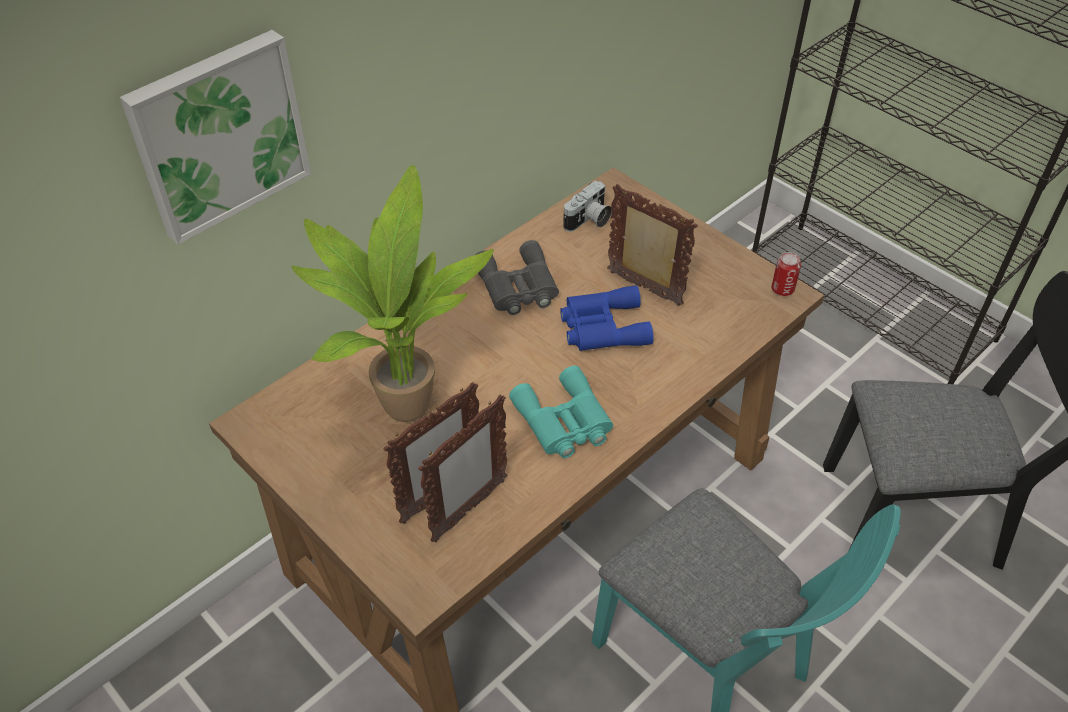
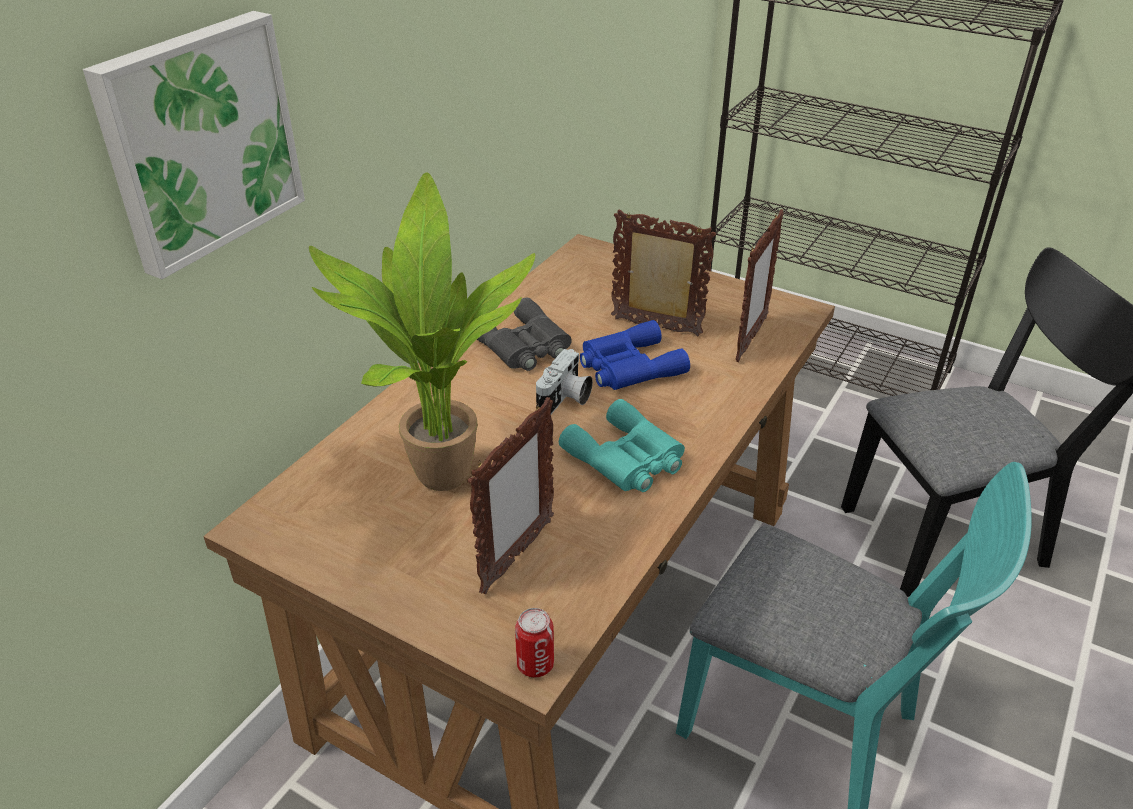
camera: 15 degrees left, 10 degrees down
(468, 510) = (556, 565): picture frame -> picture frame (750, 339)
(589, 221) = (573, 279): camera -> camera (565, 400)
(782, 289) = (793, 307): can -> can (535, 664)

